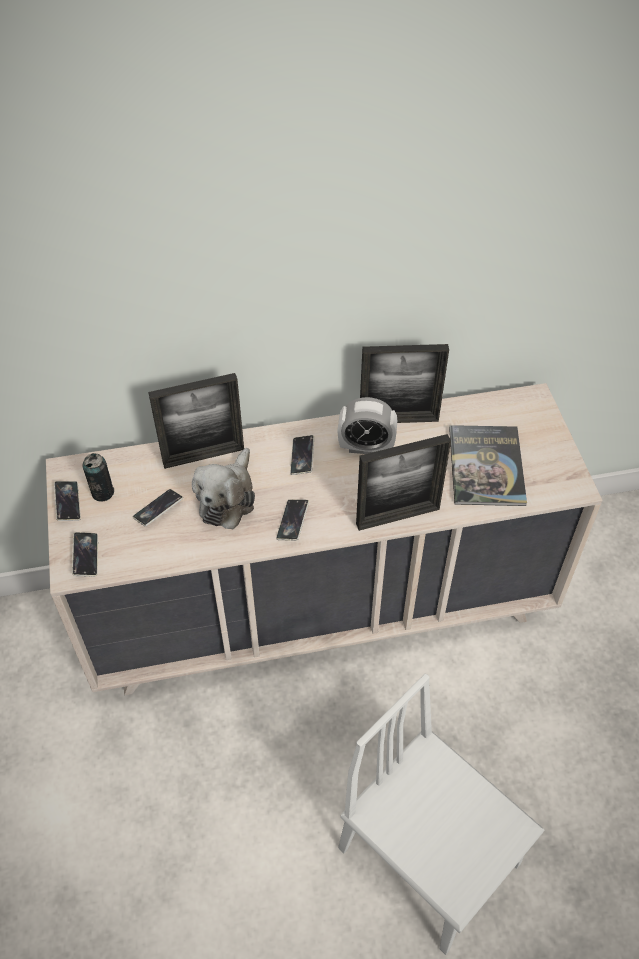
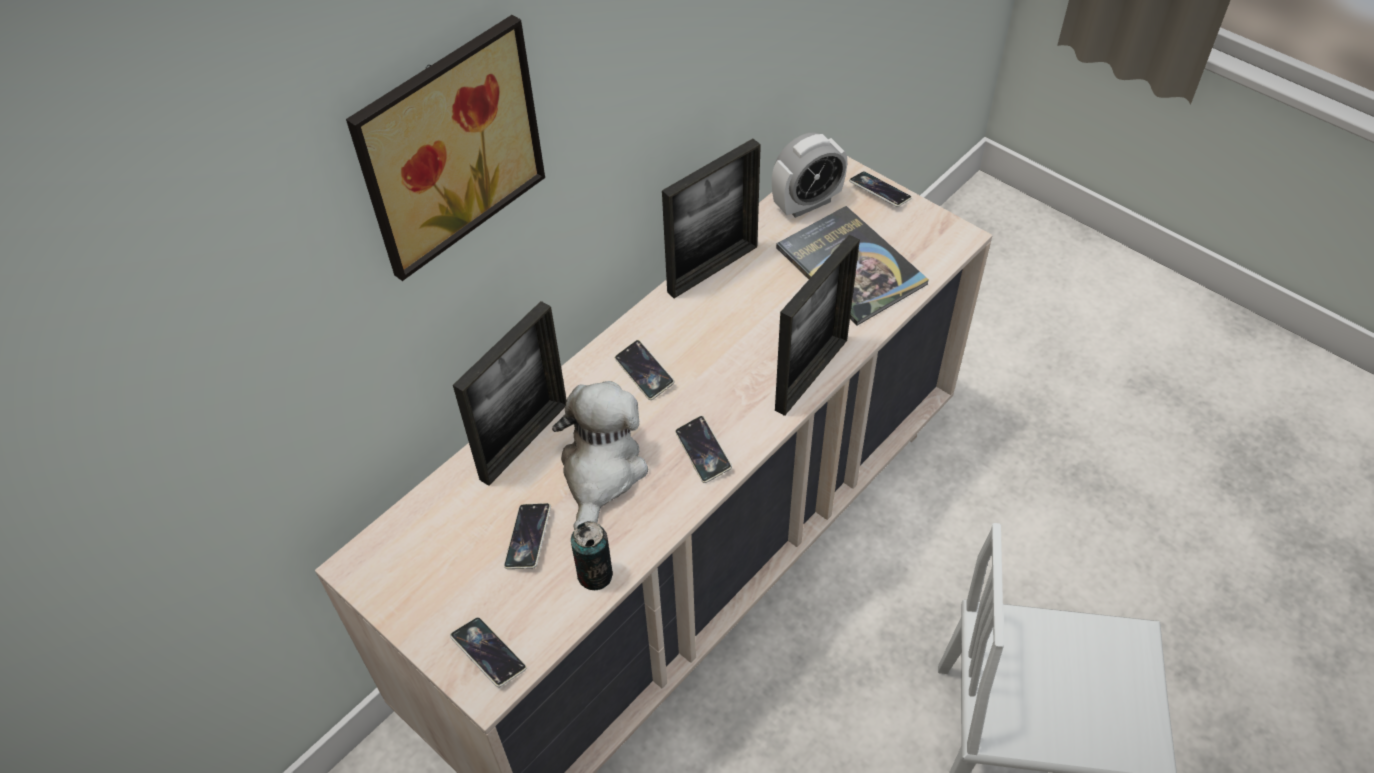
camera: 35 degrees left, 0 degrees up
(68, 503) = (400, 605): phone -> phone (879, 192)
(102, 492) = (435, 563): can -> can (595, 575)
(192, 246) = (445, 144): none -> picture
(227, 498) = (601, 472): plush toy -> plush toy turned 150 degrees counterclockwise
(366, 447) = (706, 320): alarm clock -> alarm clock (807, 203)

